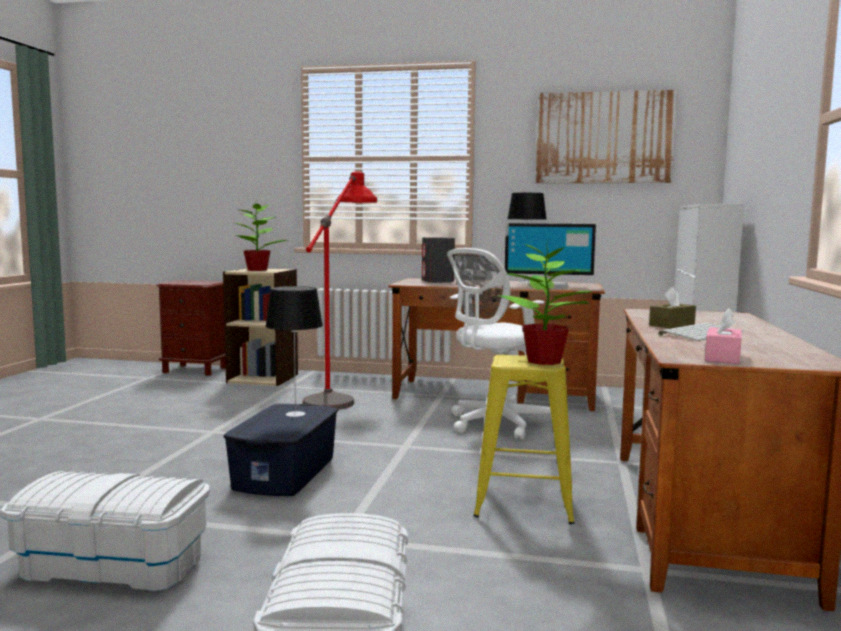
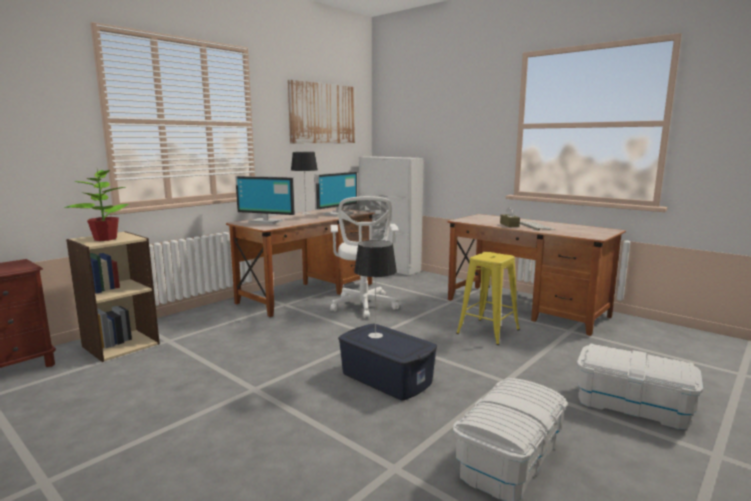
camera: 60 degrees left, 5 degrees up
(341, 394) = (229, 328): red floor lamp -> none
(437, 281) = (266, 222): grey speaker -> monitor
(545, 361) = (496, 254): potted plant -> none
(722, 357) = (594, 234): pink tissue box -> none

